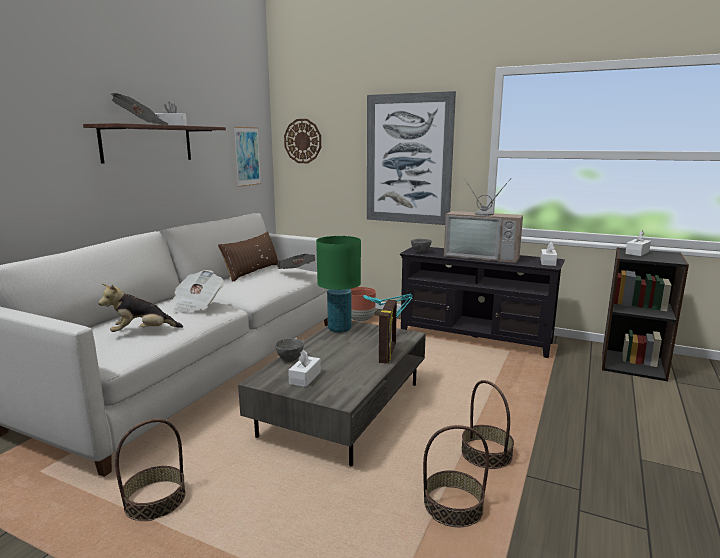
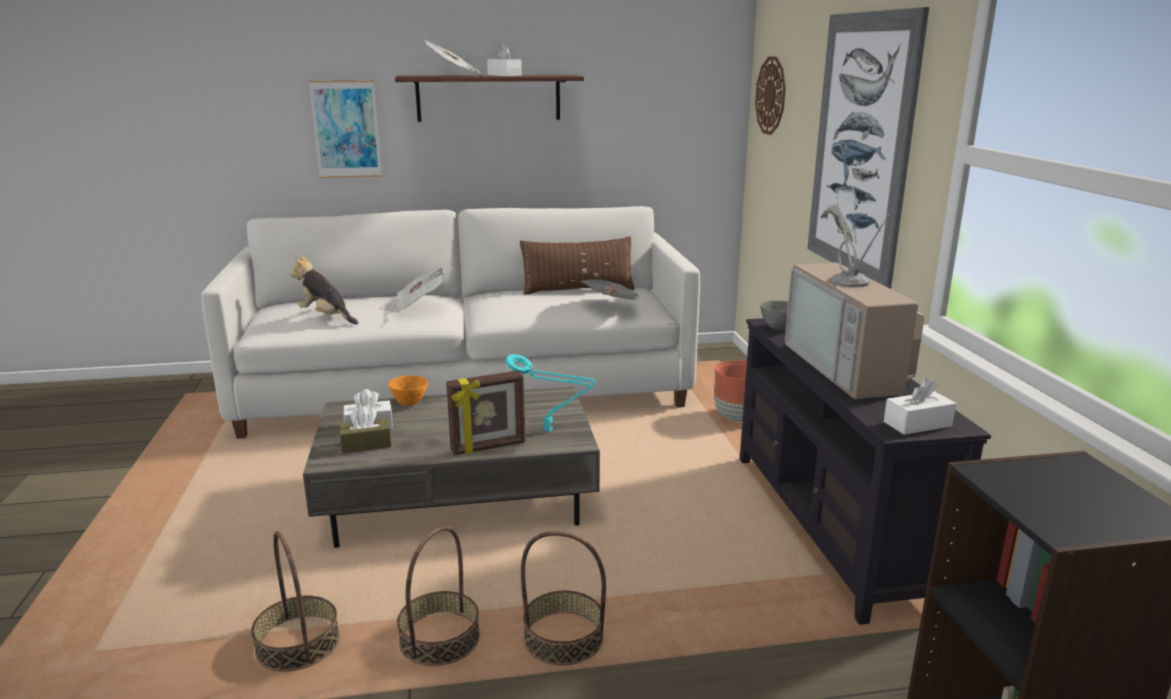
camera: 55 degrees right, 5 degrees up
(155, 501) = (216, 474): basket -> basket (563, 638)
(247, 156) = (681, 117): picture -> picture (346, 129)
(289, 359) = (409, 403): grey bowl -> orange bowl
(334, 384) = (366, 444): none -> brown tissue box
(339, 329) = (534, 398): green table lamp -> none
(637, 253) = (1064, 478): white tissue box -> none

